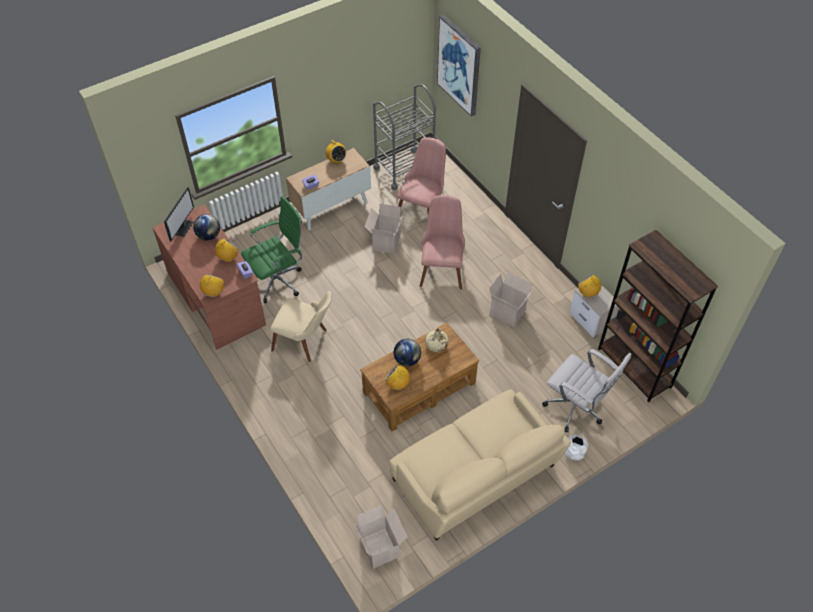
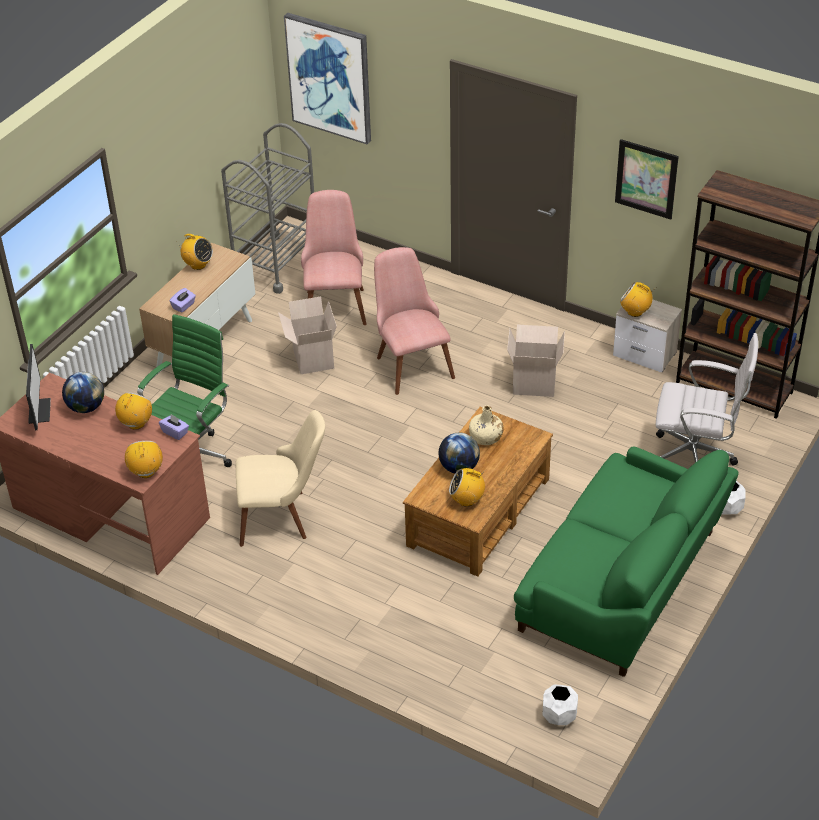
camera: 25 degrees left, 10 degrees down
(381, 548) = (559, 716): cardboard box -> white planter
(475, 475) = (621, 583): beige sofa -> green sofa
(615, 213) = (646, 179): none -> picture

